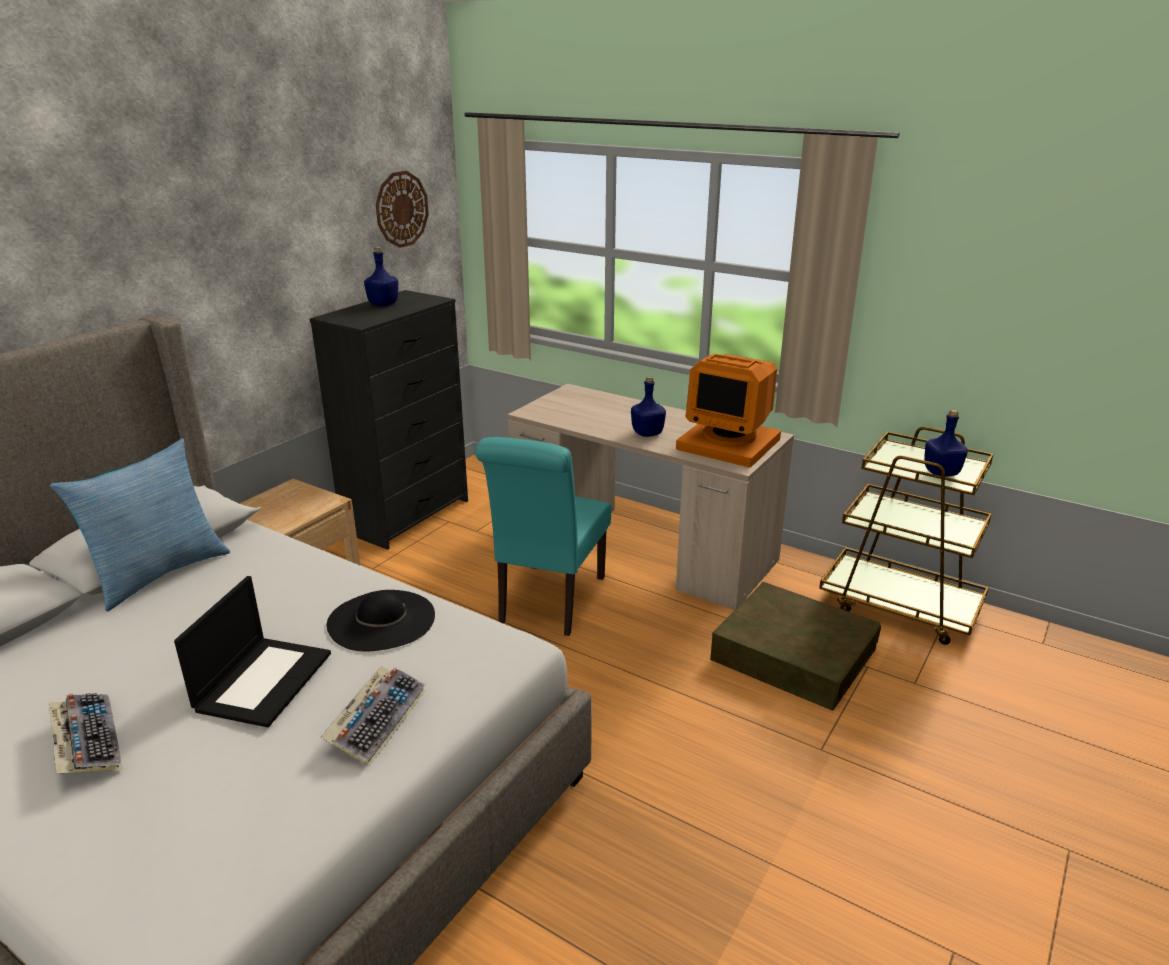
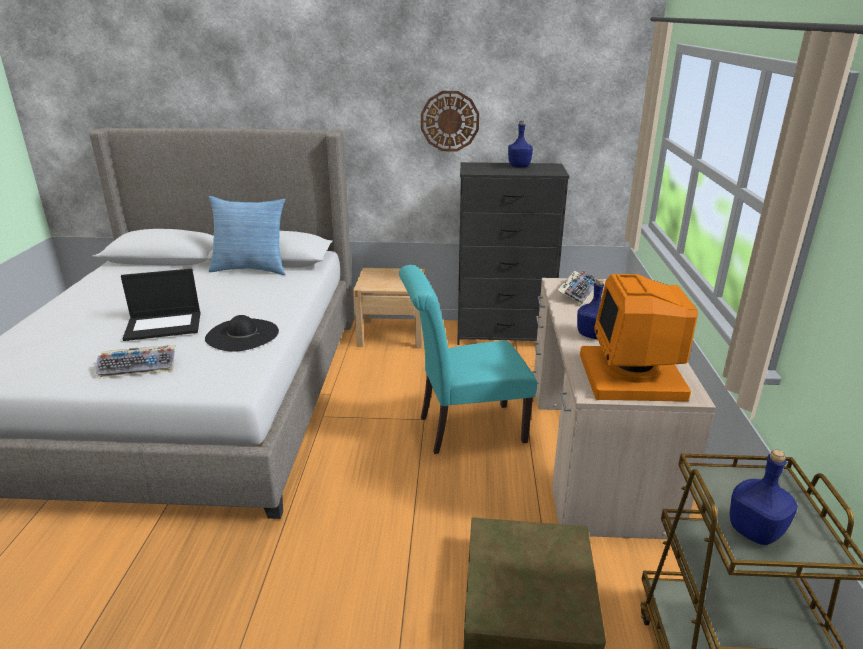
camera: 60 degrees right, 0 degrees up
(87, 742) = (100, 307): keyboard -> keyboard (577, 292)
(401, 209) = (577, 97): wall clock -> wall clock (449, 121)

